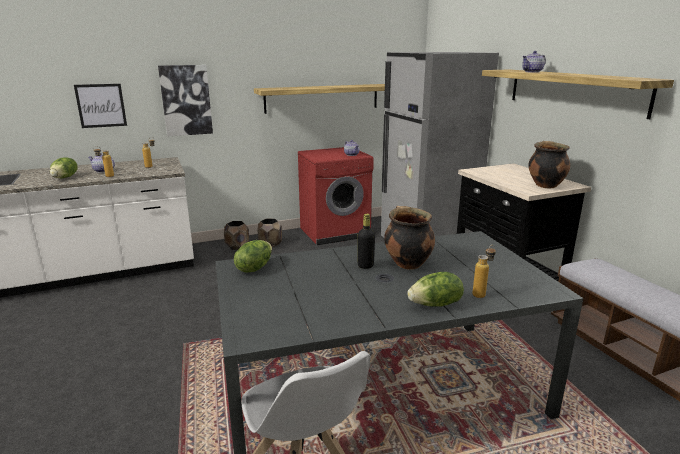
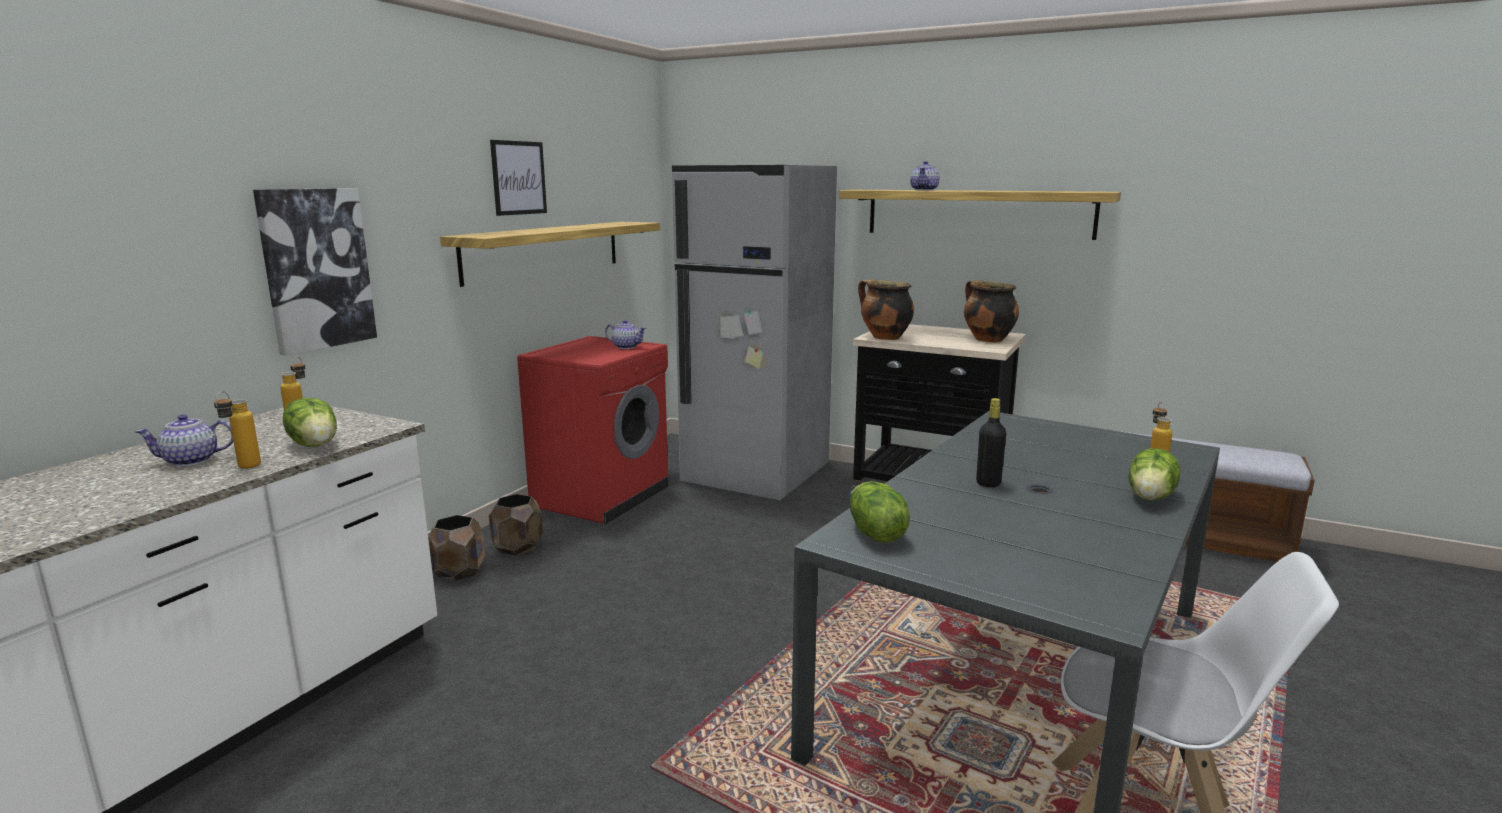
camera: 40 degrees left, 5 degrees down
(65, 177) = (116, 496): lettuce -> lettuce (316, 444)
(101, 105) = (115, 295): picture -> picture (518, 178)
(407, 263) = (1018, 466): cooking pot -> cooking pot (884, 337)

